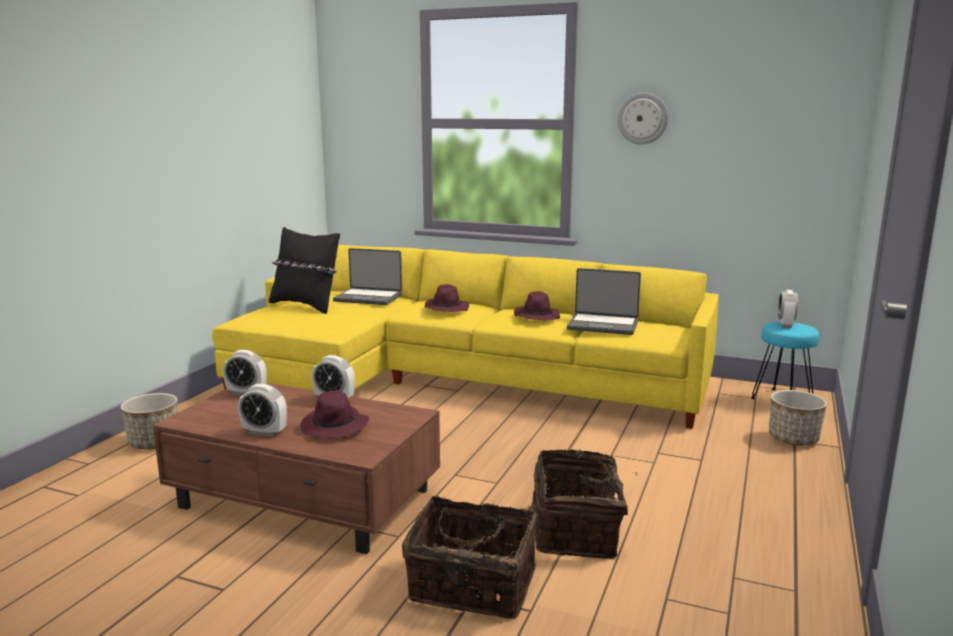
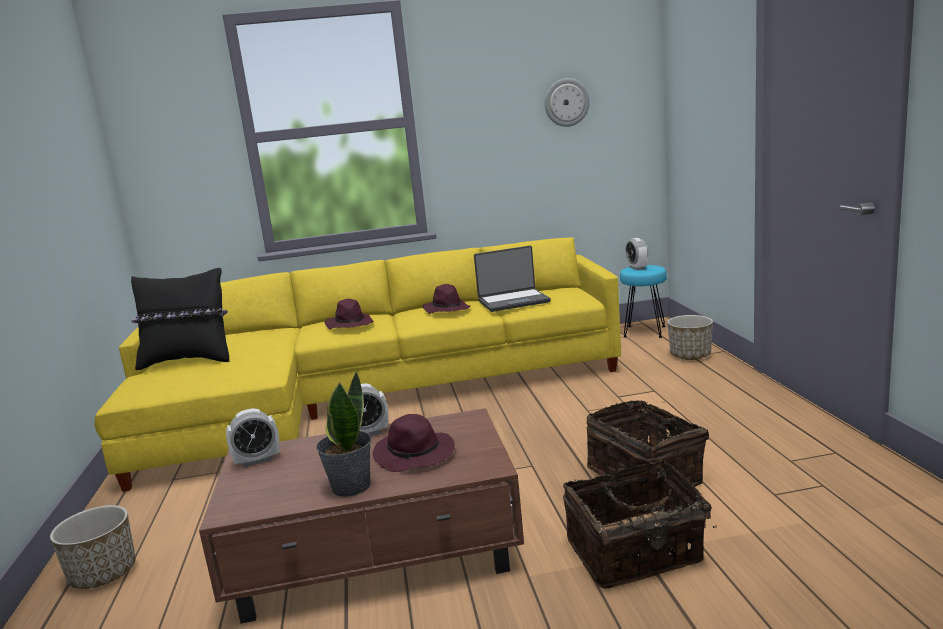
camera: 30 degrees left, 0 degrees up
(264, 432) = (350, 486): alarm clock -> potted plant
(368, 298) = (249, 336): laptop -> none
(642, 118) = (480, 107): wall clock -> wall clock (566, 102)

